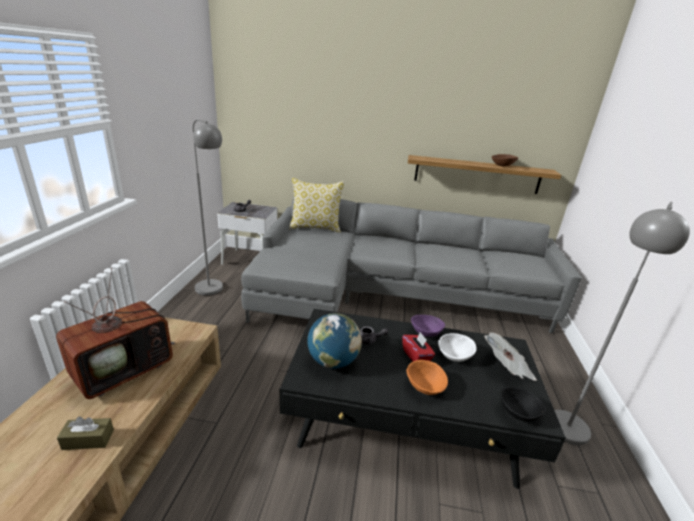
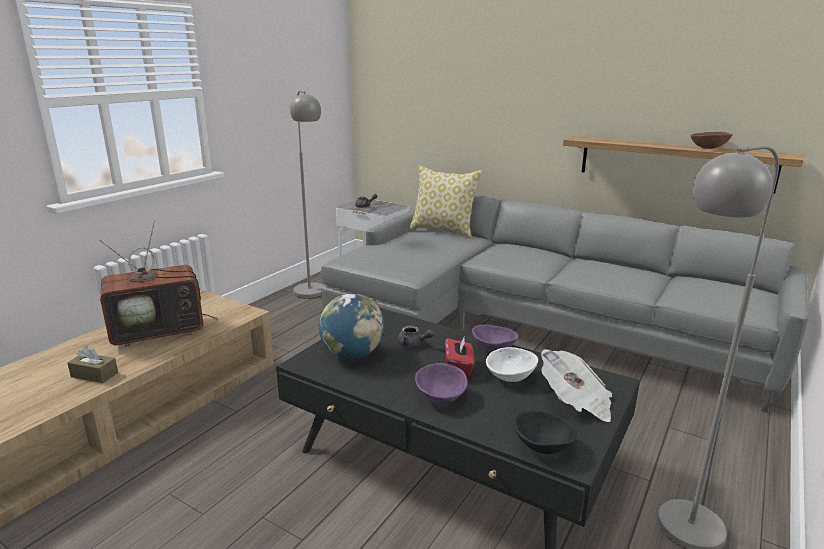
camera: 25 degrees right, 5 degrees down
(424, 387) = (440, 397): orange bowl -> purple bowl

